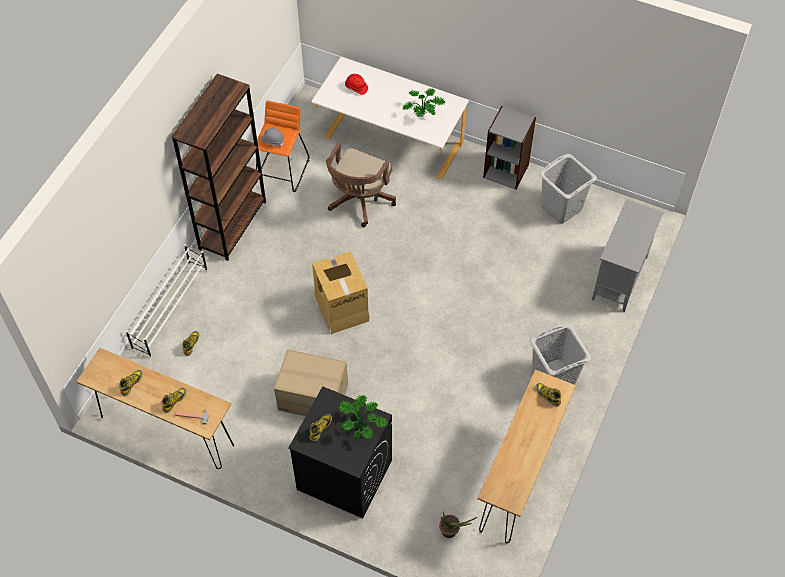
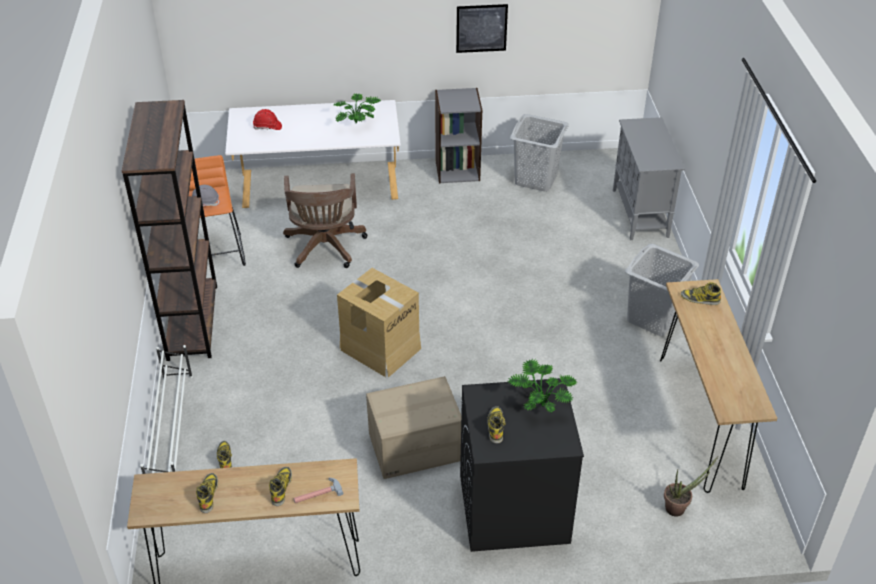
camera: 30 degrees left, 15 degrees down
(546, 77) = (481, 28): none -> picture

